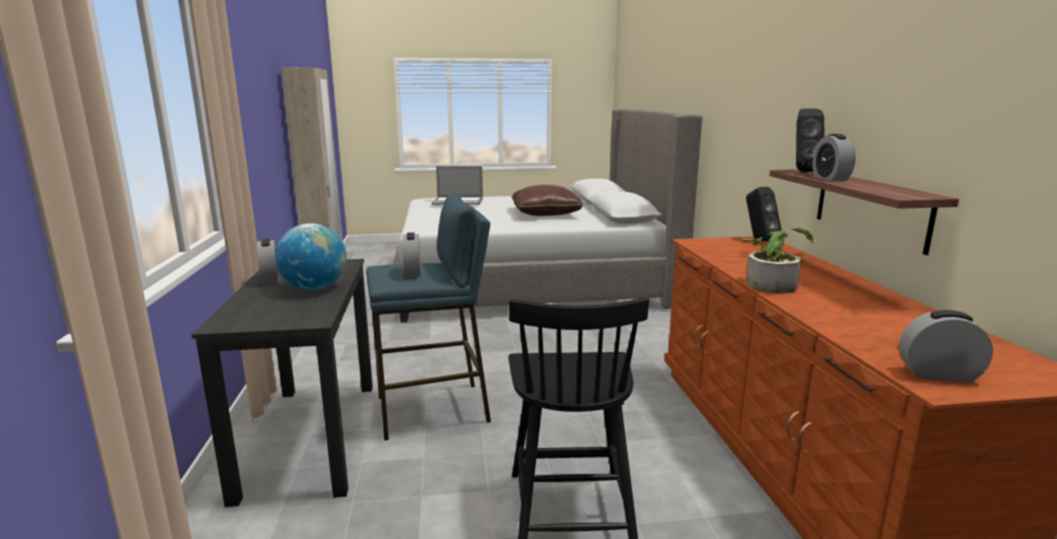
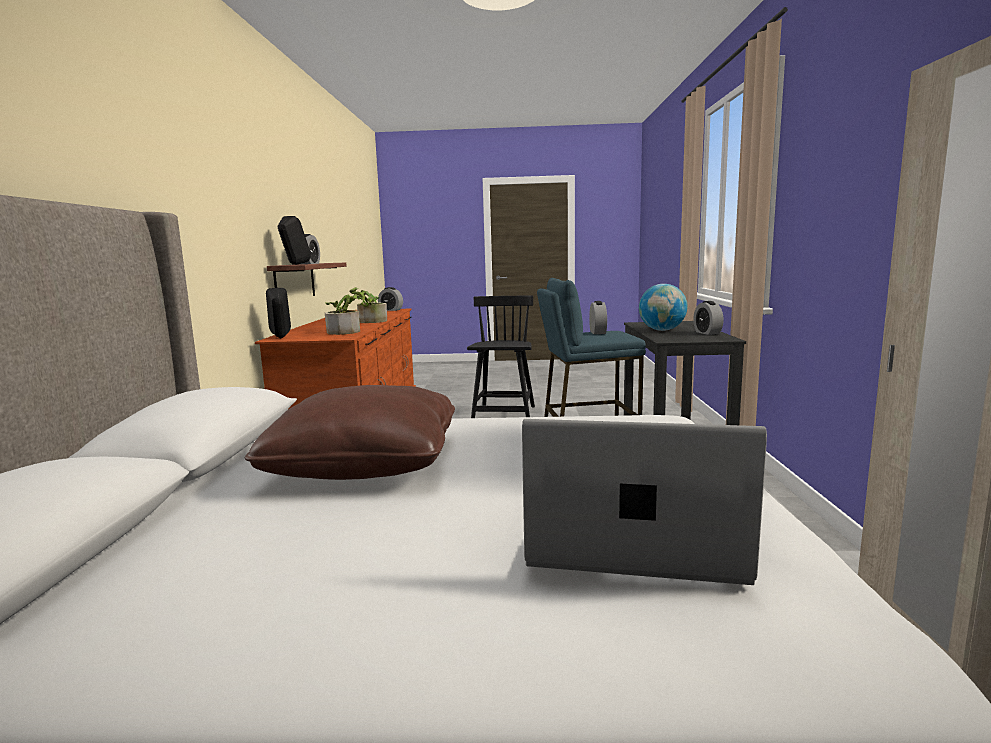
camera: 170 degrees left, 5 degrees down
(724, 253) = (346, 331): none -> potted plant

